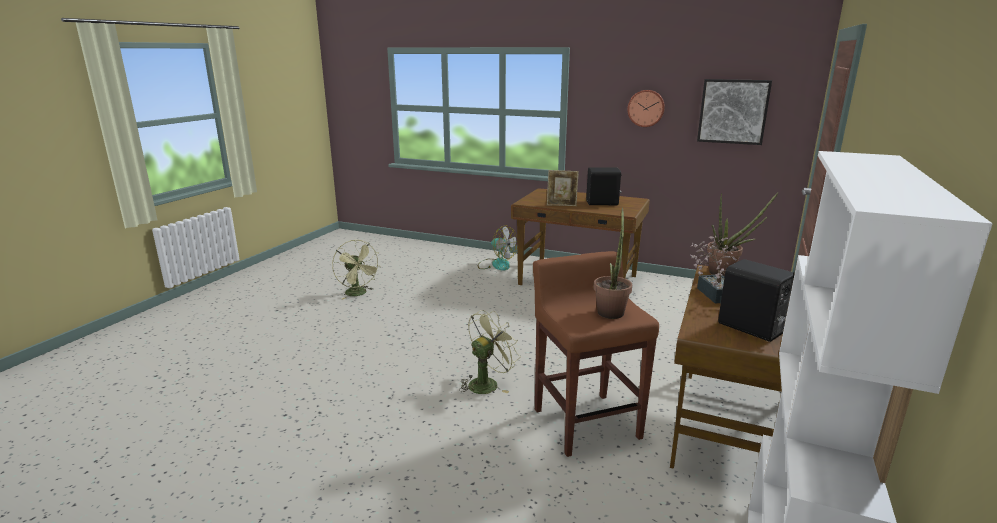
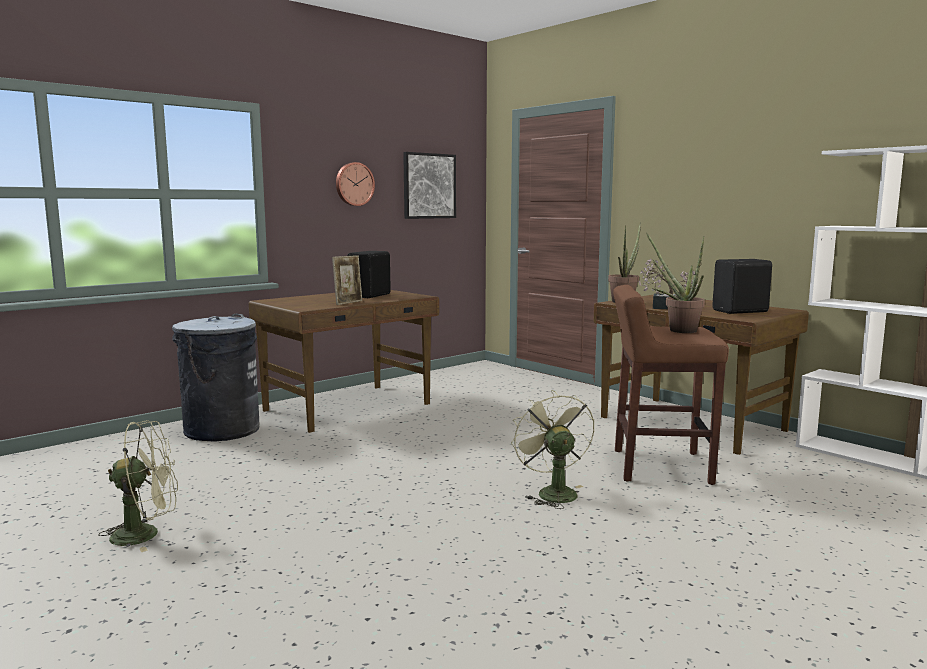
camera: 65 degrees left, 10 degrees down
(496, 264) = (221, 430): fan -> grey trash can

